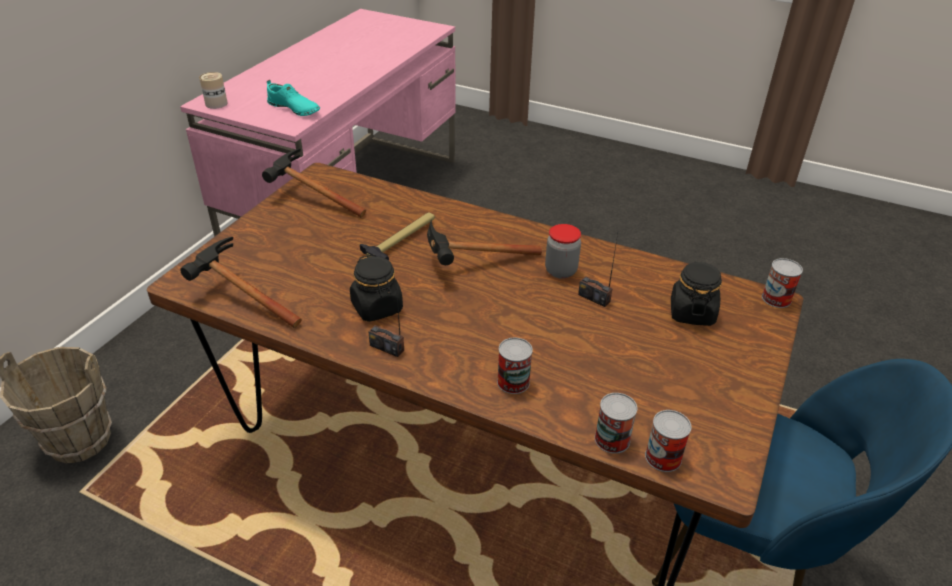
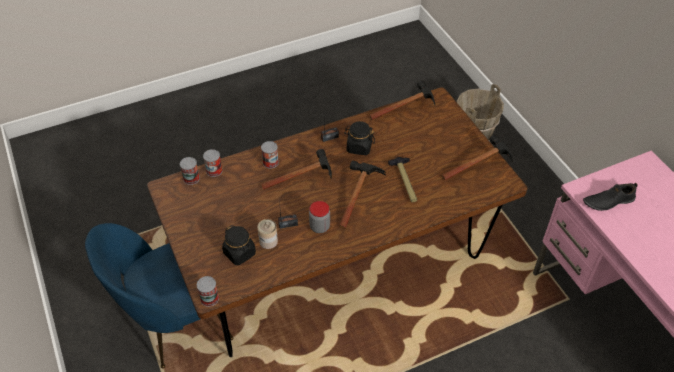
camera: 130 degrees right, 10 degrees up
(216, 103) = (643, 167): can -> can (268, 241)
(294, 109) = (608, 201): turquoise shoe -> black shoe
(501, 325) = (305, 179): none -> hammer

